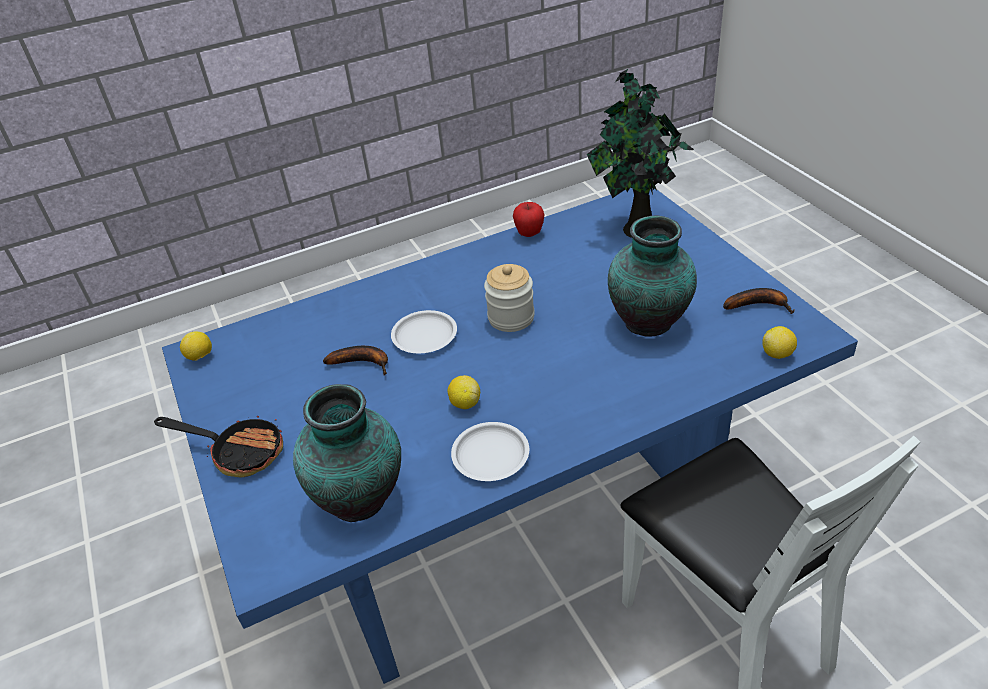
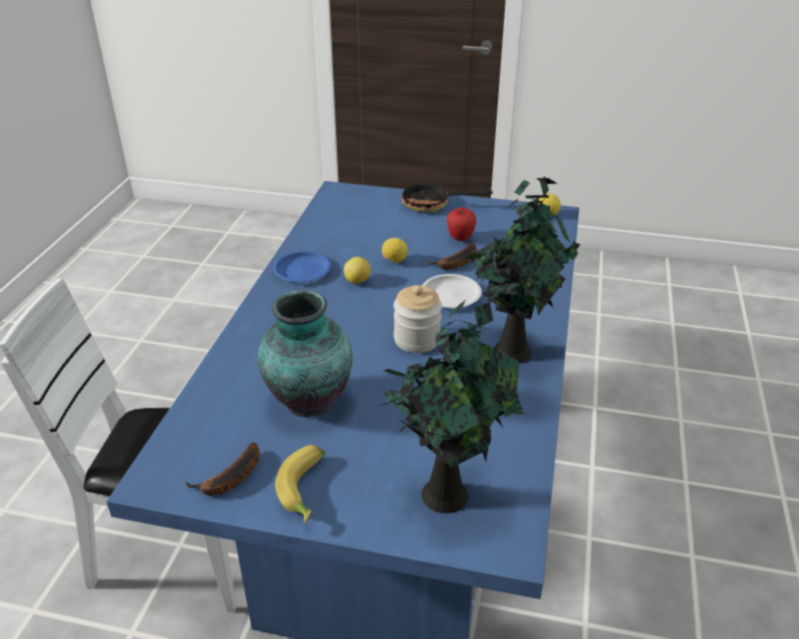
camera: 125 degrees right, 5 degrees down
(239, 451) = (433, 205): frying pan -> frying pan turned 45 degrees clockwise
(362, 498) = (340, 225): vase -> none
(467, 271) = (513, 349): none -> potted plant
(490, 455) = (303, 271): white plate -> blue plate
(529, 234) = (532, 415): apple -> apple (460, 238)
(714, 272) = (307, 490): none -> banana
(777, 354) = (173, 439): lemon -> lemon (394, 261)

